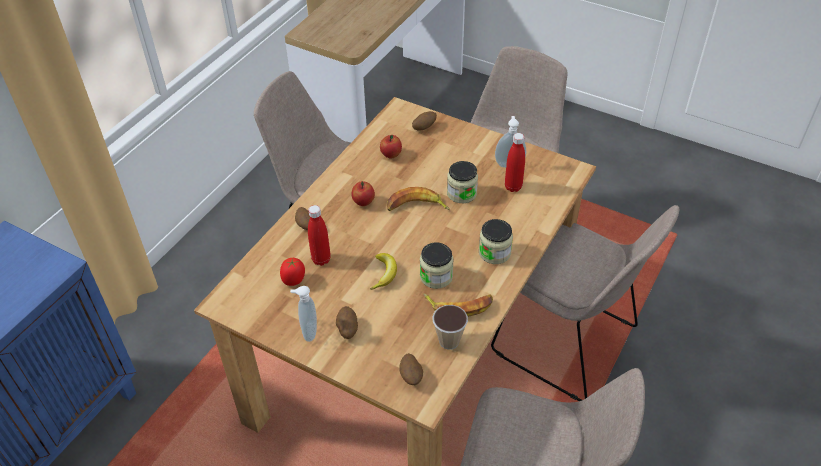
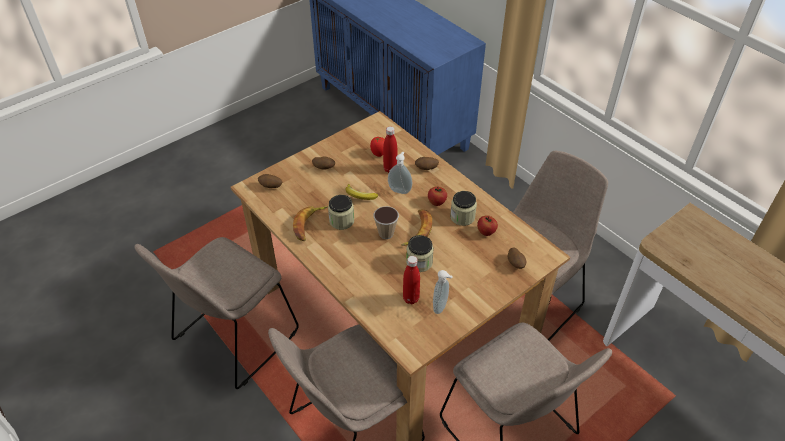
camera: 110 degrees right, 0 degrees up
(308, 332) = (333, 151): soap dispenser -> soap dispenser (400, 190)
(449, 341) = (284, 211): cup -> cup (386, 233)
(494, 252) = (345, 260): jar -> jar (462, 217)

